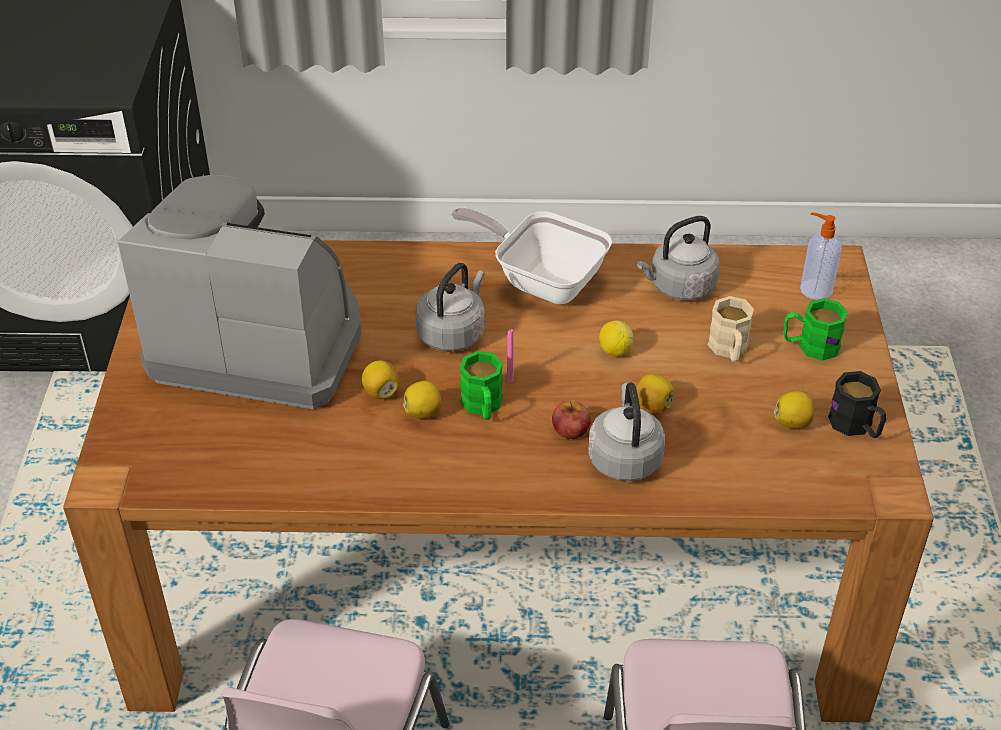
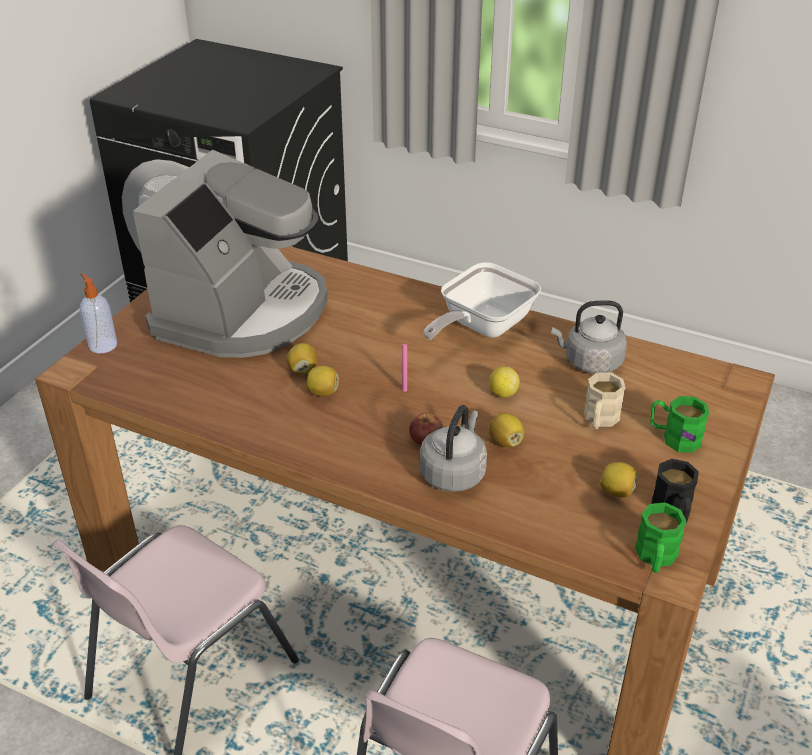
camera: 25 degrees right, 5 degrees down
(259, 342) = (244, 312): coffee machine -> coffee machine turned 75 degrees clockwise
(453, 333) = (386, 345): grey kettle -> none
(483, 407) = (370, 402): green mug -> green mug (655, 558)
(541, 280) = (481, 327): frying pan -> frying pan turned 105 degrees counterclockwise
(815, 289) = (708, 396): soap dispenser -> soap dispenser (102, 345)

